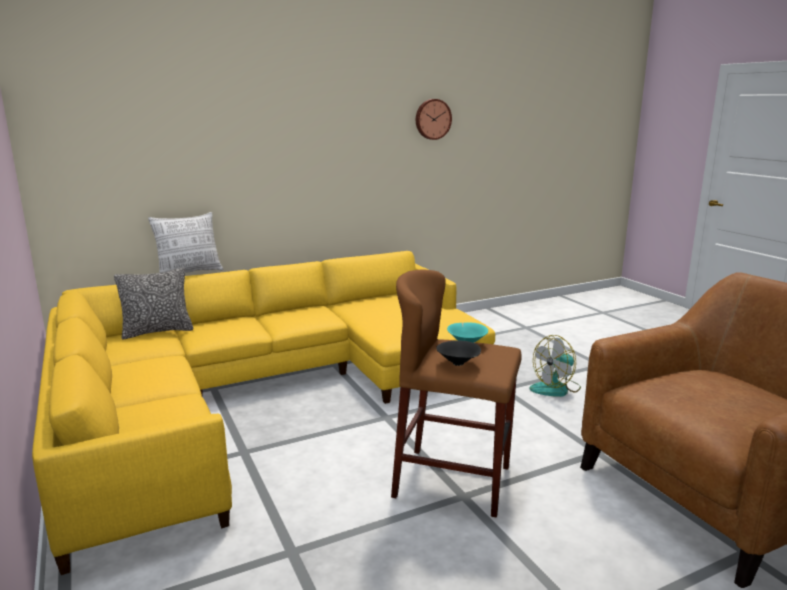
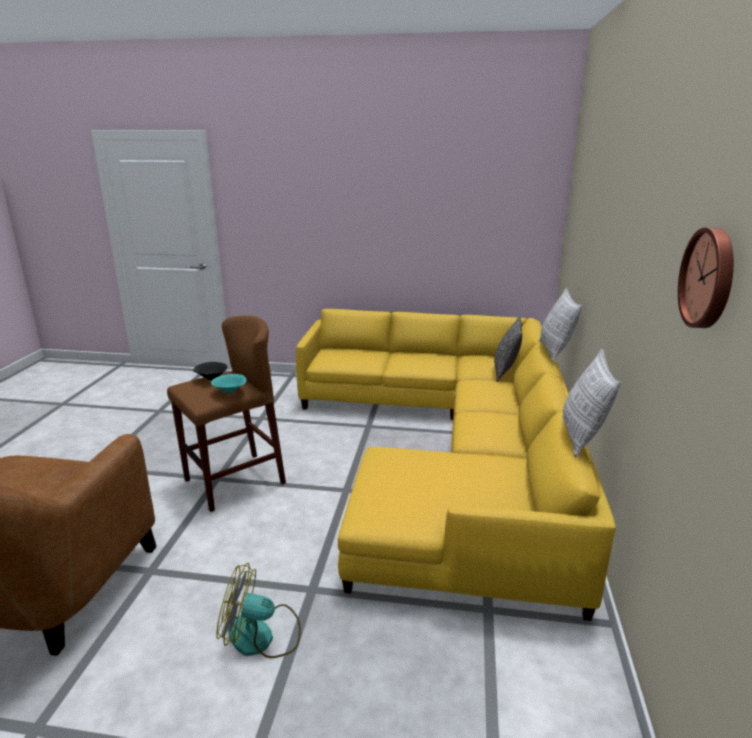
camera: 125 degrees right, 5 degrees up
(355, 254) = (581, 437): none -> pillow
(556, 388) = (261, 637): fan -> fan turned 90 degrees counterclockwise

